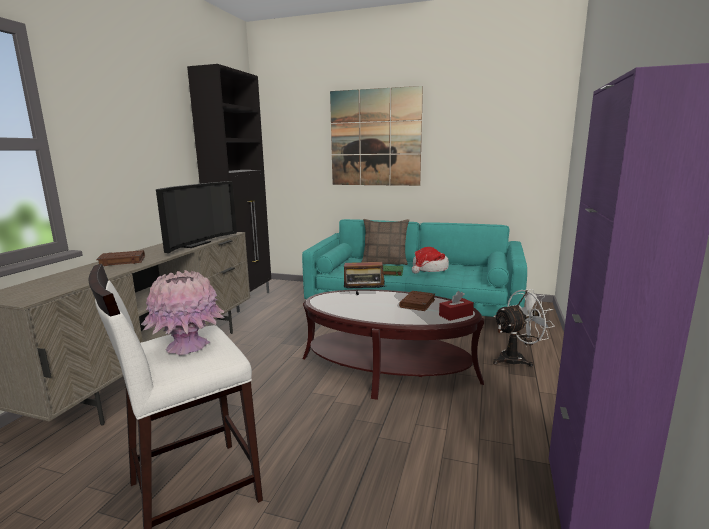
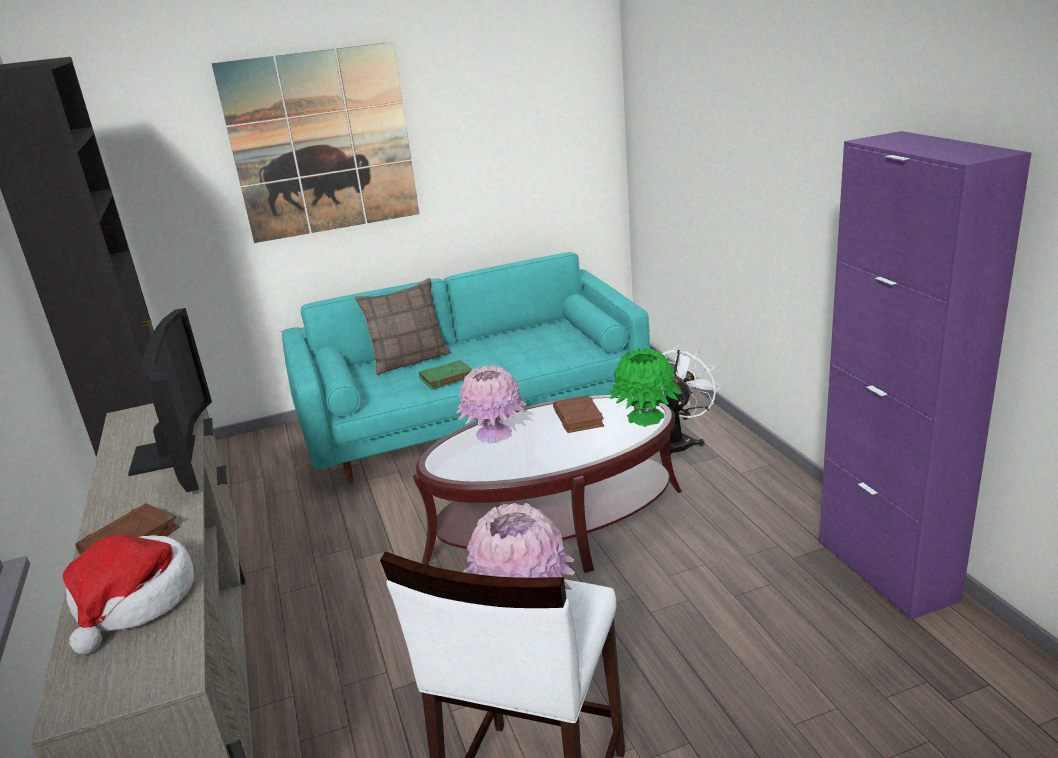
camera: 35 degrees left, 10 degrees up
(364, 296) = (494, 434): radio -> pink vase
(429, 269) = (493, 351): hat -> hat (134, 601)
(455, 315) = (645, 417): red tissue box -> green vase

